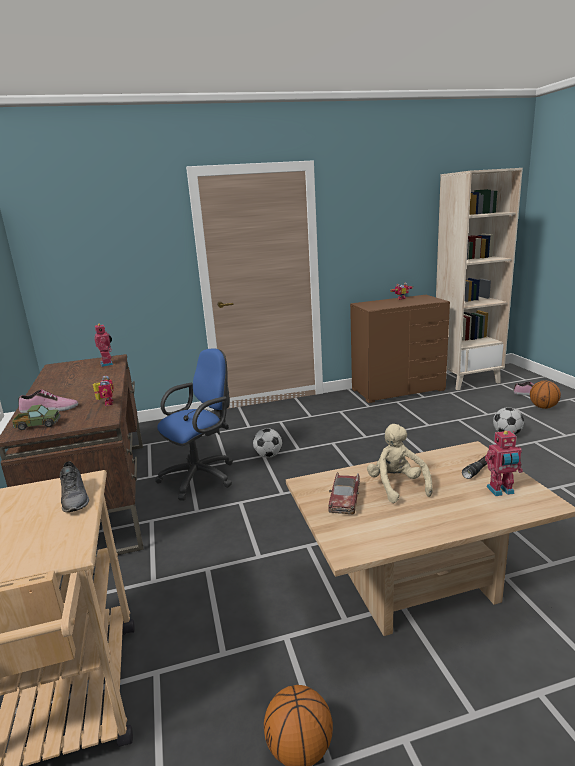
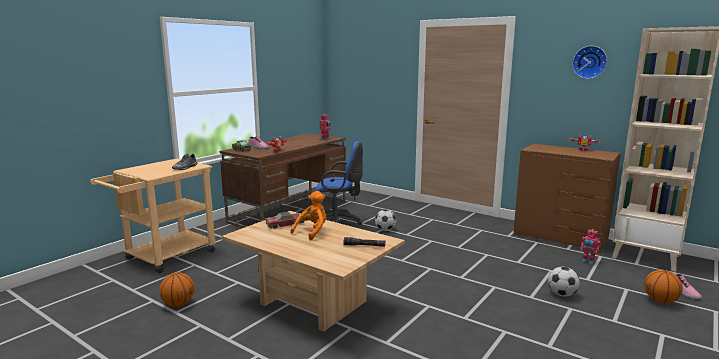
camera: 50 degrees right, 5 degrees down
(392, 209) = (590, 62): none -> wall clock
(397, 486) = (312, 231): beige plush toy -> orange plush toy
(501, 491) = (340, 254): toy robot -> toy robot (588, 261)

